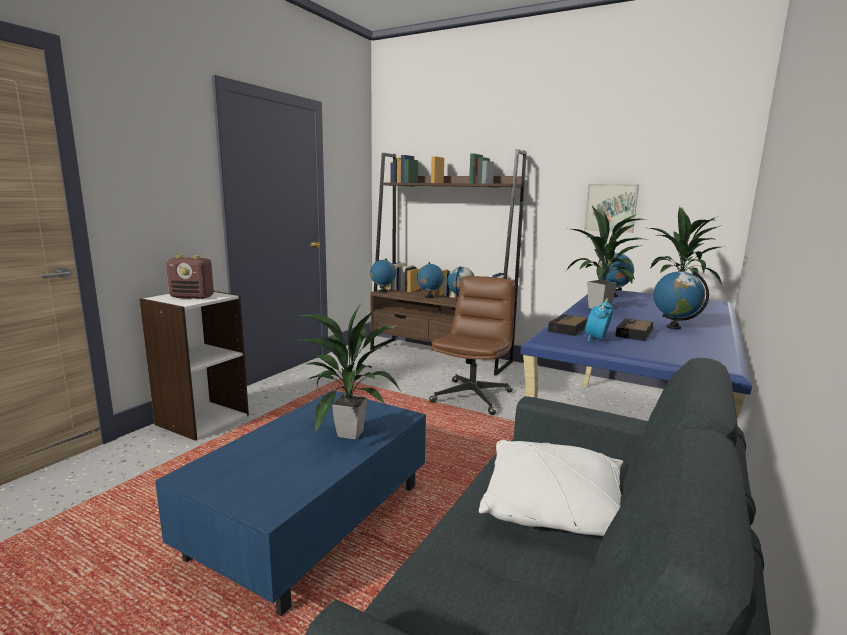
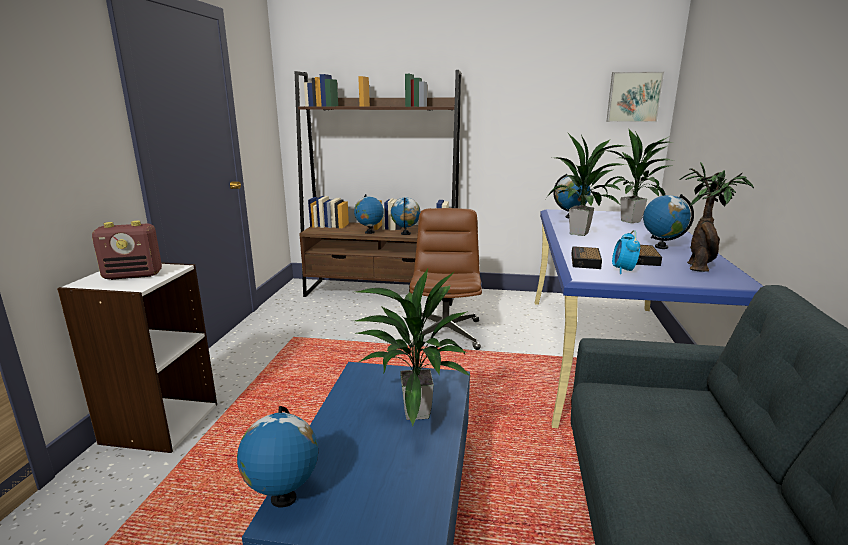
camera: 20 degrees left, 5 degrees up
(382, 291) = (312, 231): globe -> globe (283, 499)
(553, 506) = (687, 450): white pillow -> none
(611, 208) = (547, 129): picture -> picture (633, 97)
(689, 347) = (699, 267): none -> potted plant

